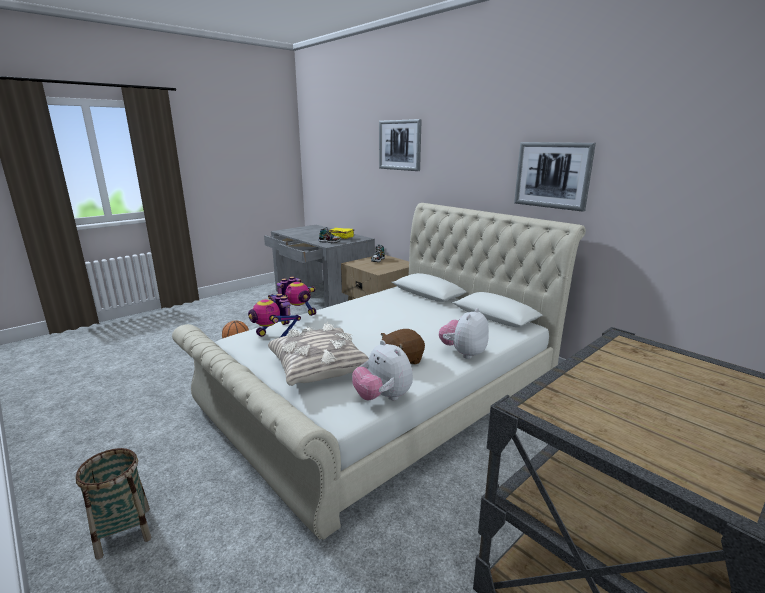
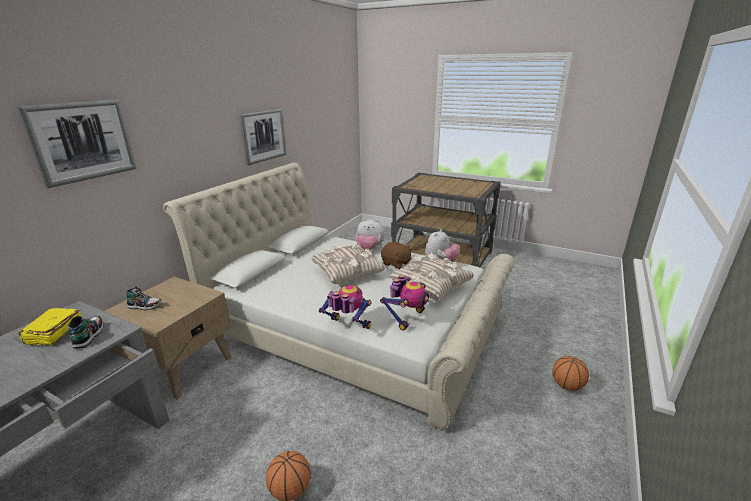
camera: 110 degrees left, 5 degrees up
(124, 532) = (567, 385): basket -> basketball
(394, 330) = (347, 274): none -> beige pillow

